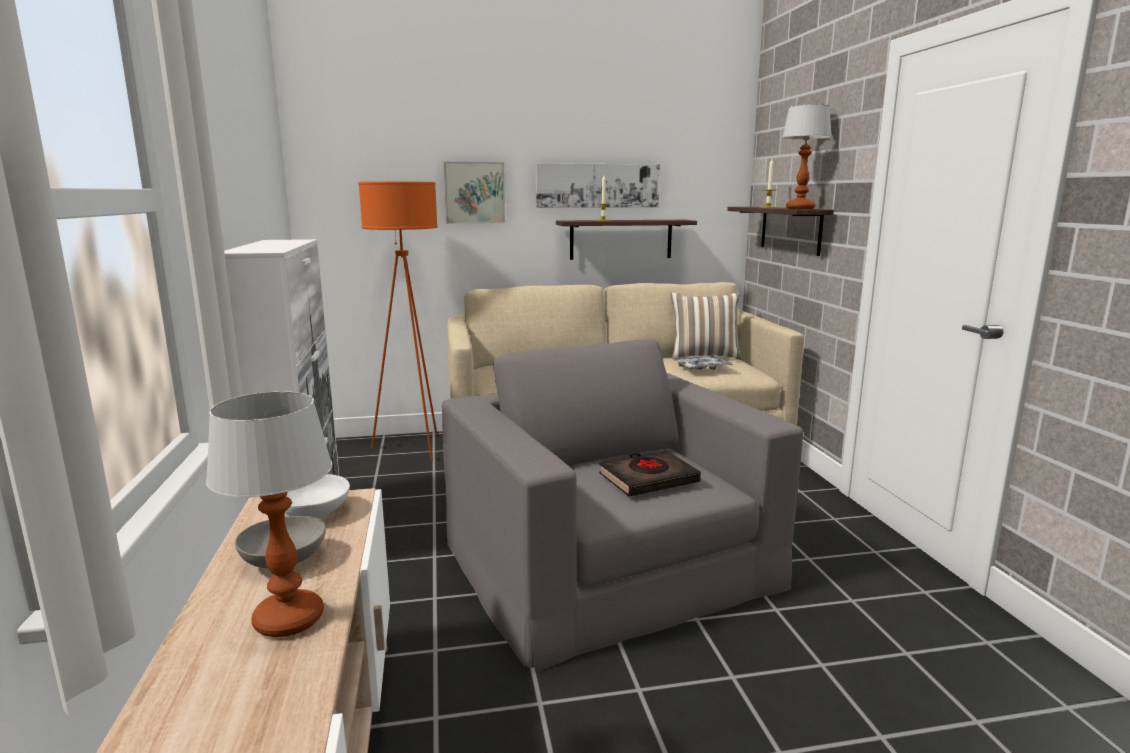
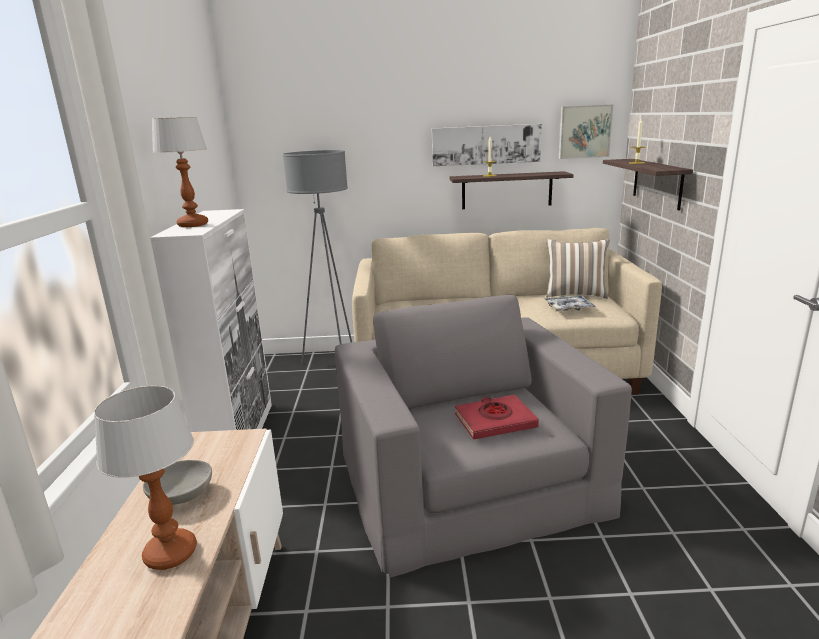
camera: 10 degrees right, 5 degrees up
(315, 513) = (216, 451): white bowl -> none
(413, 448) = (334, 364): orange floor lamp -> grey floor lamp
(474, 192) = (380, 155): picture -> picture (584, 132)
(648, 479) = (495, 421): black book -> red book
(800, 208) = (662, 167): table lamp -> table lamp (193, 225)

